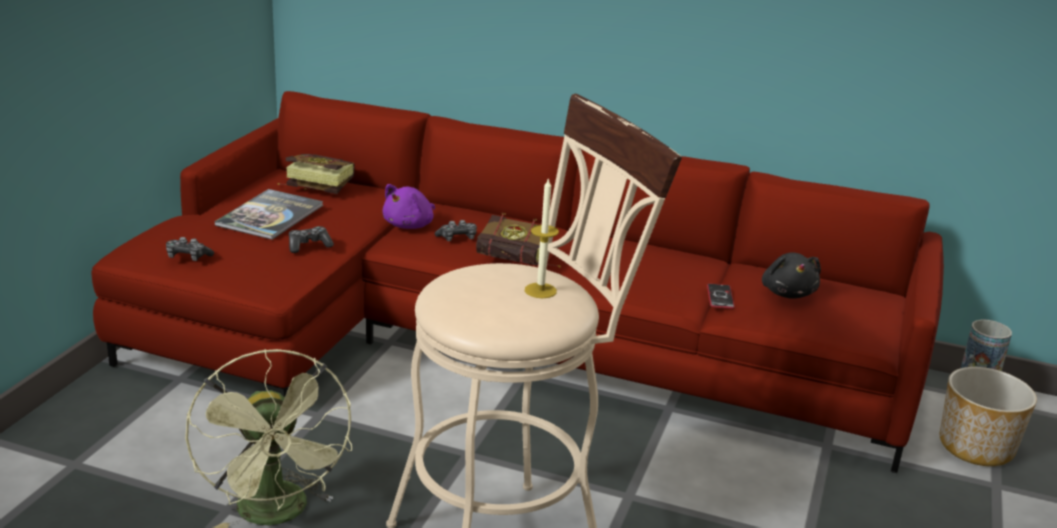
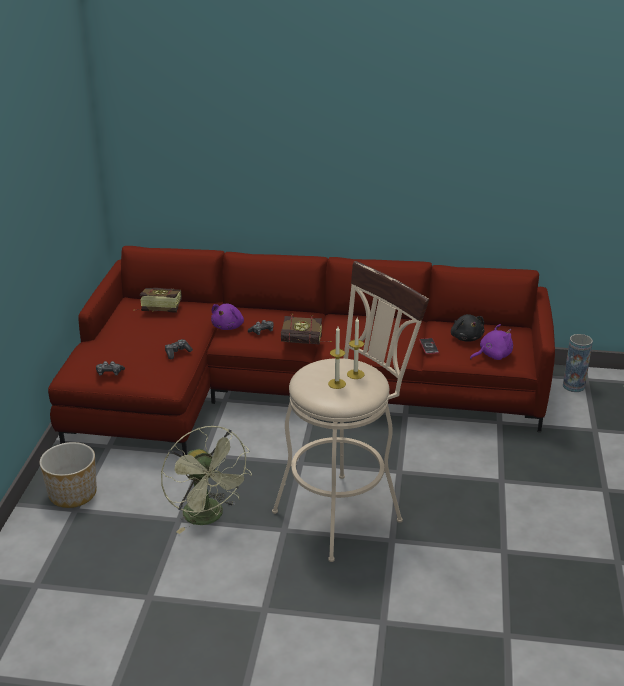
camera: 10 degrees left, 5 degrees up
(270, 216) = (143, 335): book -> none
(499, 300) = (337, 384): none -> candle
(826, 325) = (492, 355): none -> purple plush toy
(974, 447) = (580, 409): planter -> planter (72, 494)

